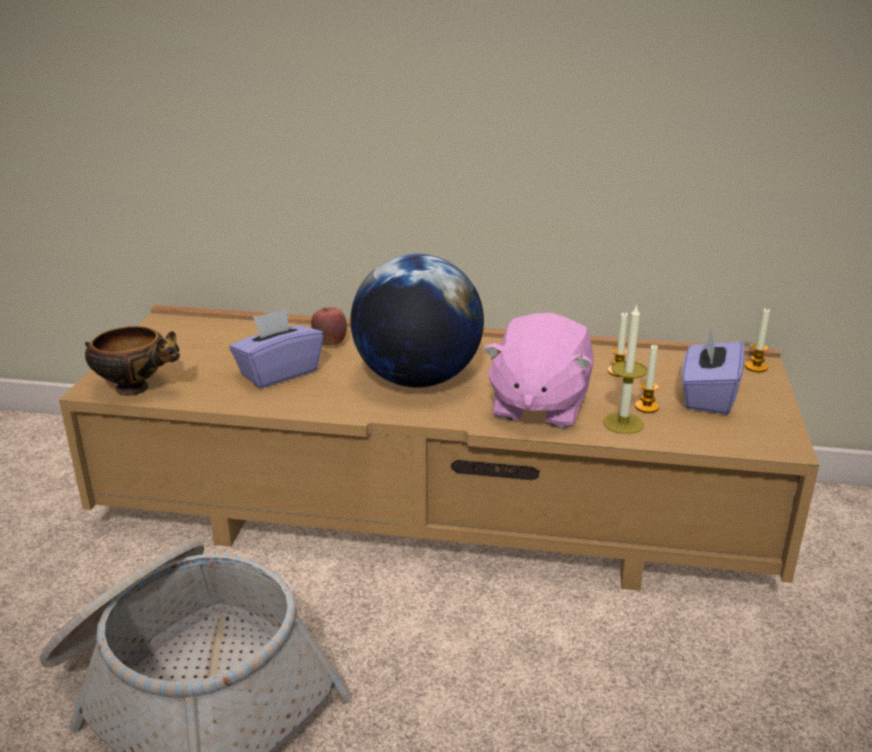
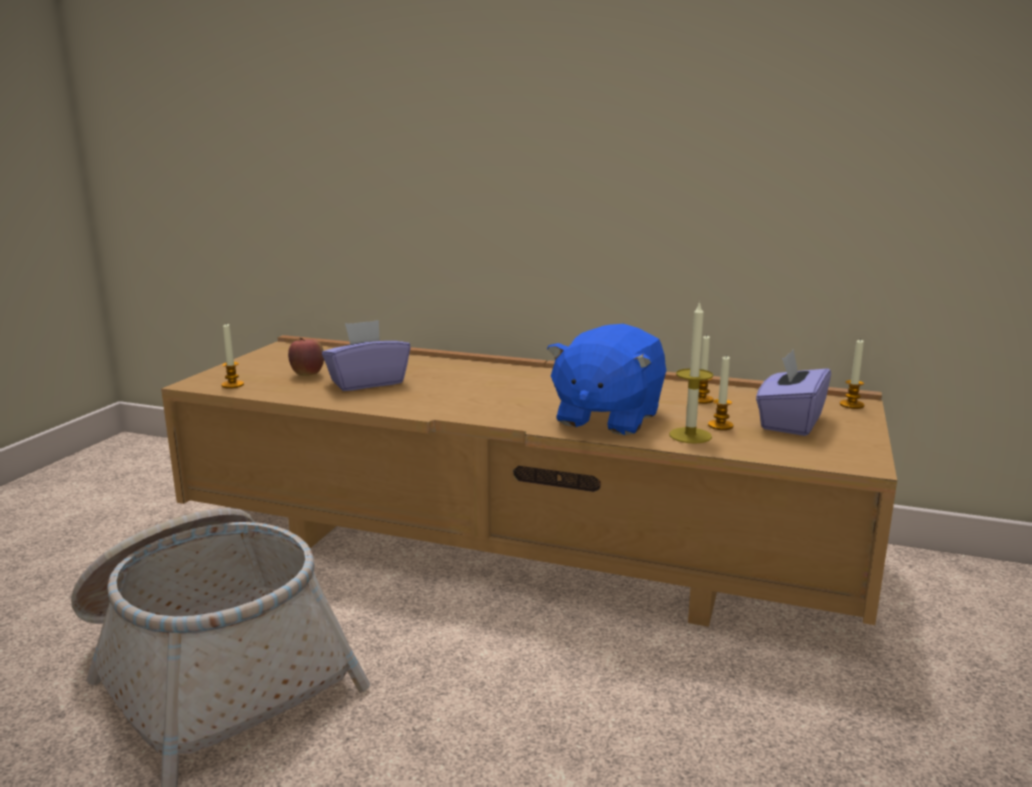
camera: 10 degrees right, 10 degrees down
(136, 388) = (232, 385): bowl -> candle
(330, 343) = (427, 366): apple -> apple (308, 375)
(418, 379) = (496, 394): globe -> none
(538, 406) = (607, 418): pink plush toy -> blue plush toy

